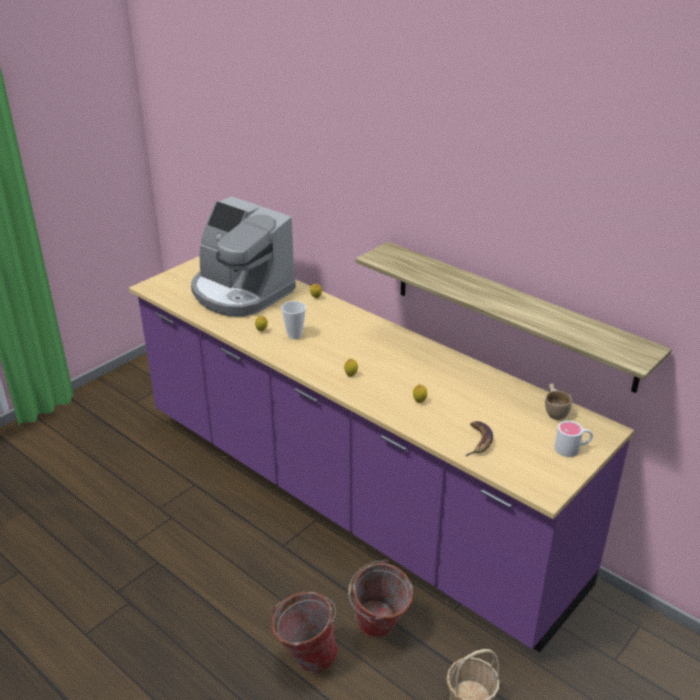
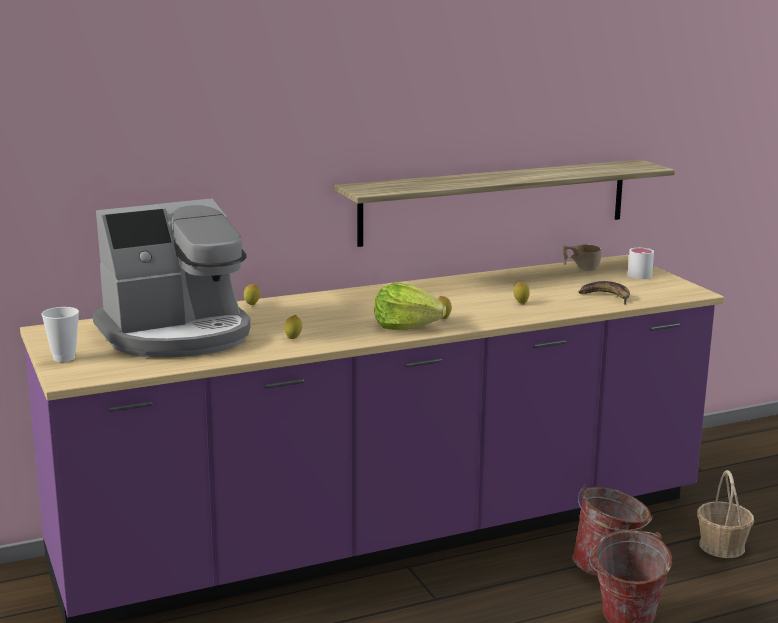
camera: 65 degrees left, 15 degrees down
(294, 335) = (325, 326): cup -> cup (64, 358)
(319, 365) = (406, 326): none -> lettuce

